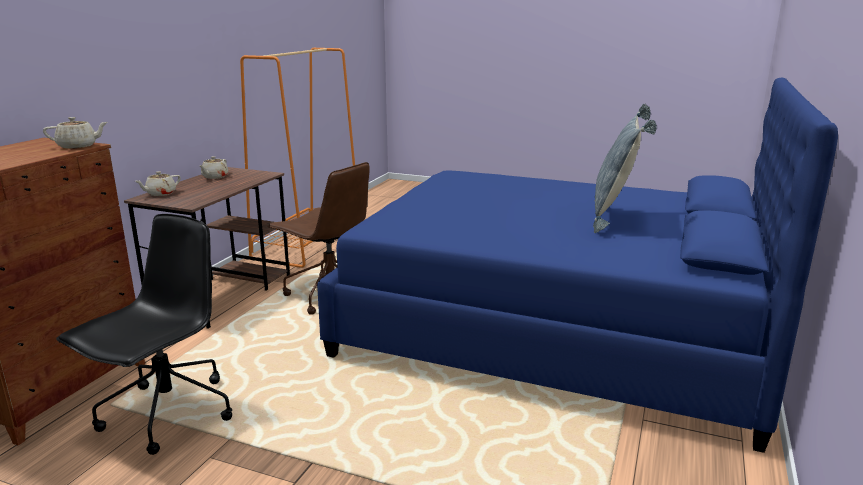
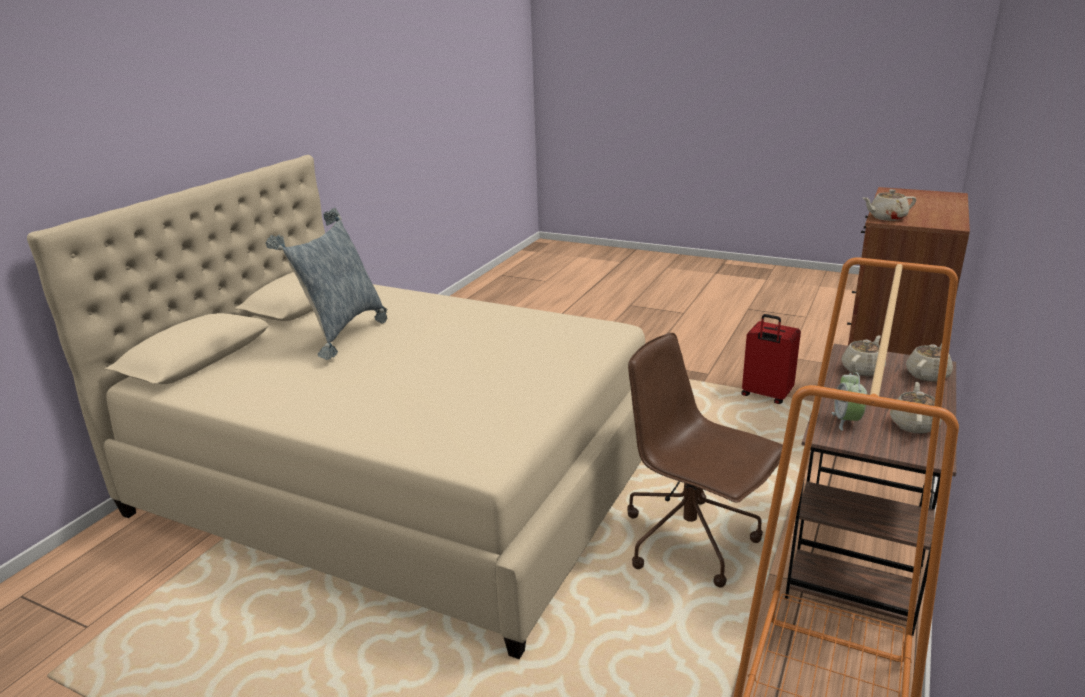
camera: 175 degrees left, 5 degrees up
(164, 417) = (765, 395): black office chair -> red suitcase
(199, 196) = (862, 369): none -> beige teapot
(249, 177) = (846, 421): none -> alarm clock
(554, 327) = (403, 477): blue bed -> beige bed

